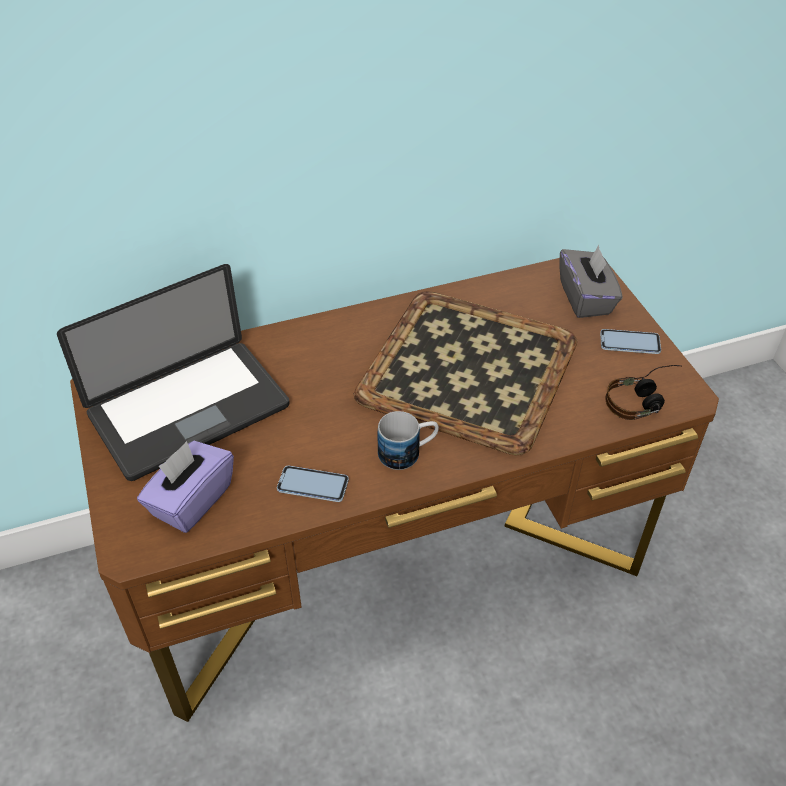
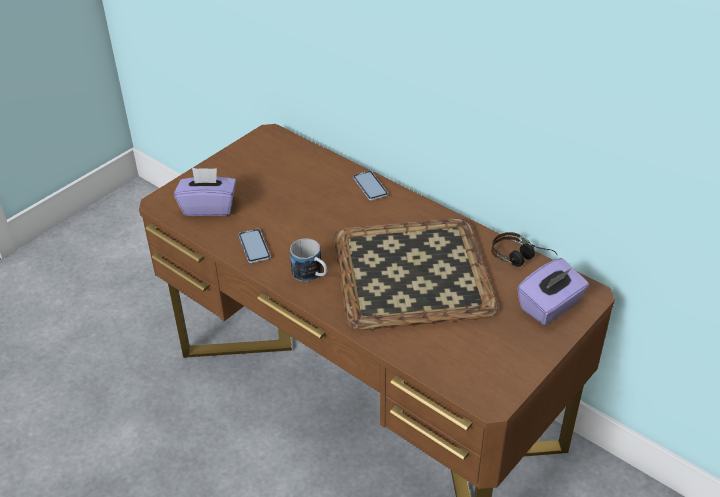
camera: 60 degrees right, 5 degrees down
(189, 411) = (273, 175): laptop -> none
(586, 298) = (550, 306): grey tissue box -> purple tissue box
(629, 343) = (522, 347): phone -> phone (370, 186)
(644, 400) = (463, 375): headphones -> headphones (522, 259)

